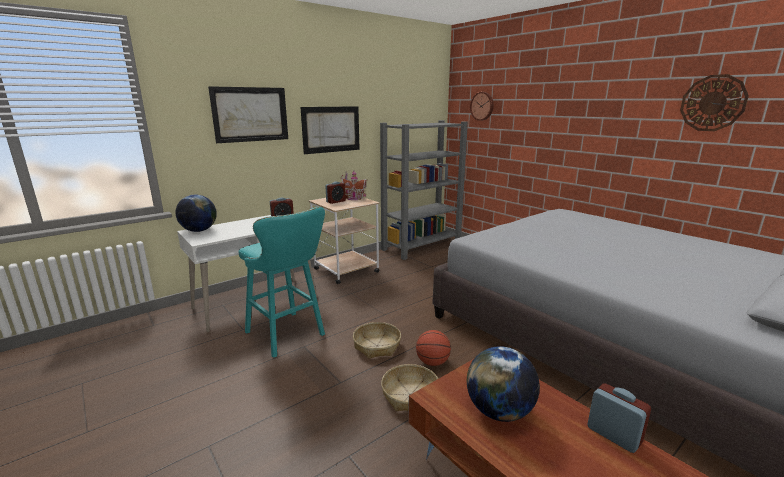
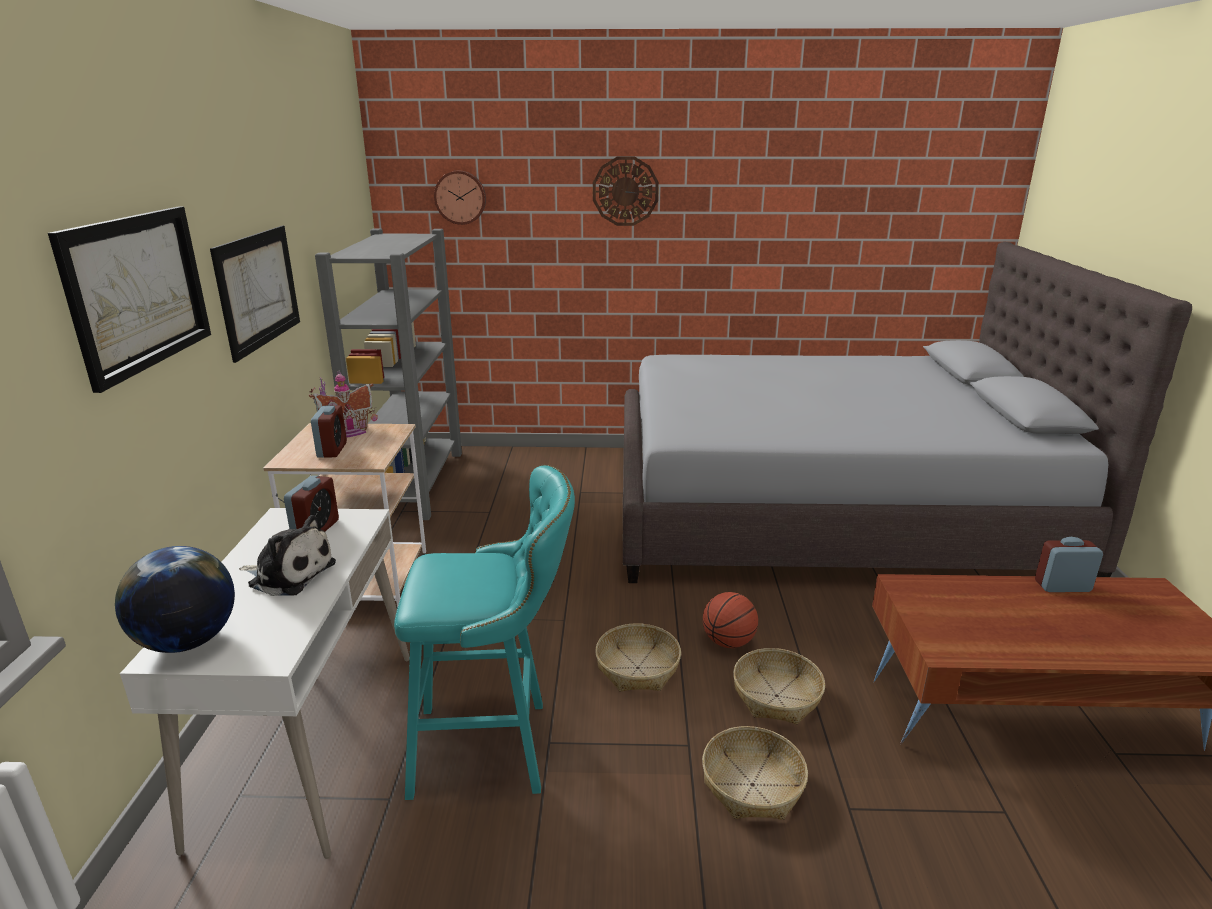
camera: 50 degrees left, 5 degrees up
(250, 227) = (289, 574): none -> plush toy
(333, 413) = (752, 785): none -> basket
(499, 411) = (995, 624): globe -> none
(713, 103) = (818, 191): wall clock -> wall clock (625, 191)

